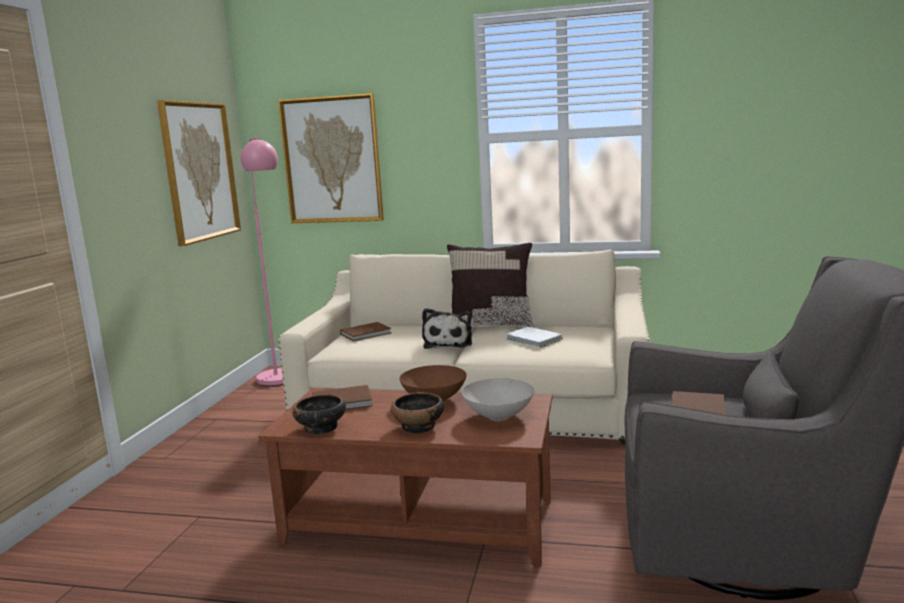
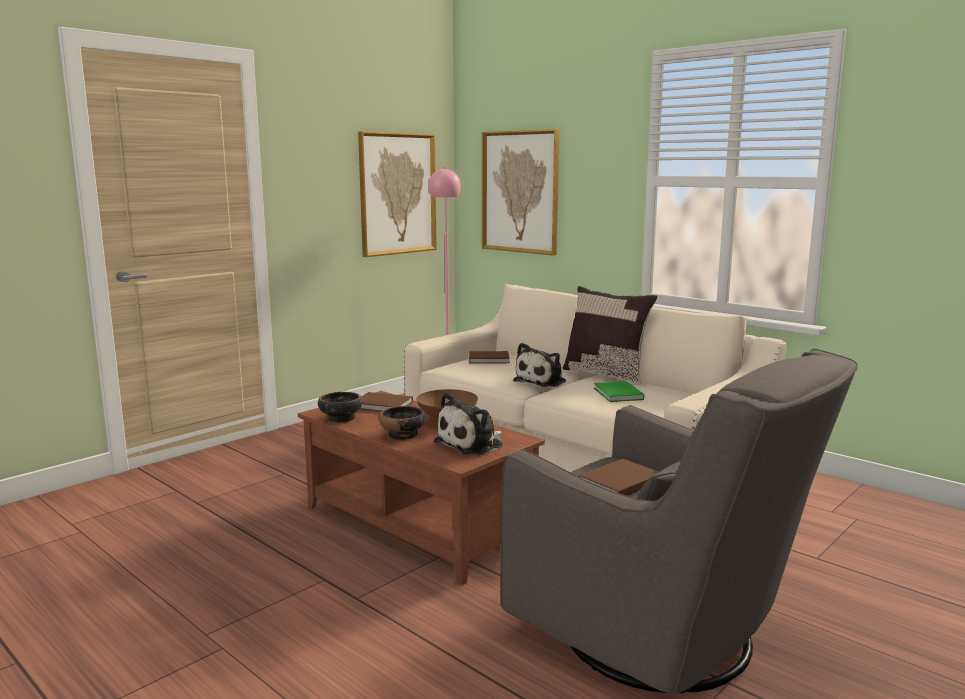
camera: 30 degrees right, 0 degrees up
(500, 416) = (472, 443): white bowl -> plush toy
(534, 340) = (618, 394): white book -> green book

